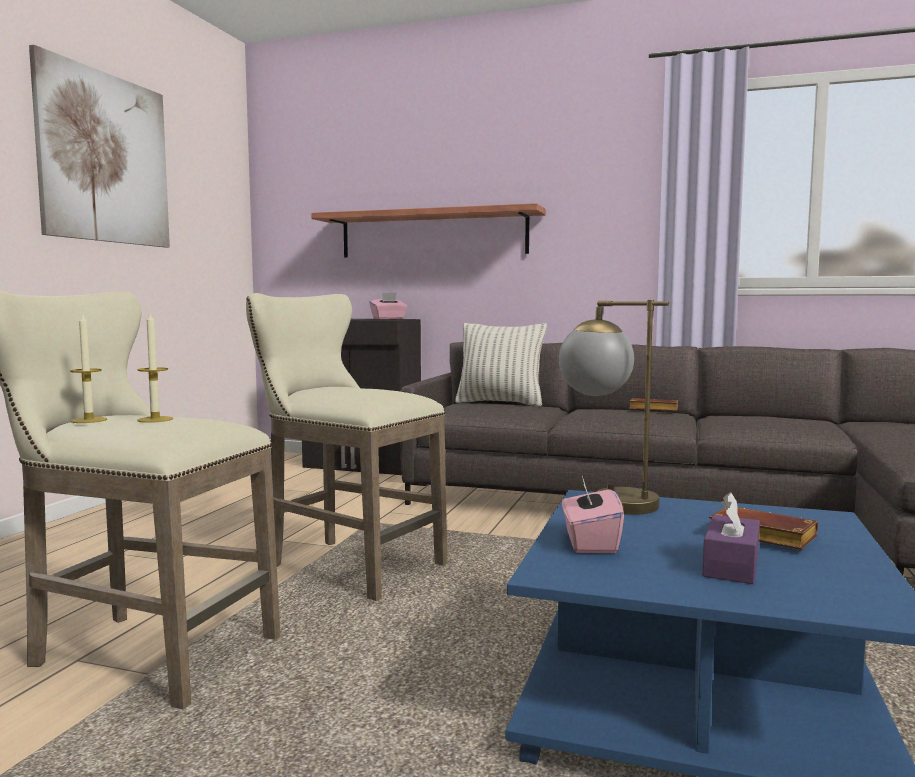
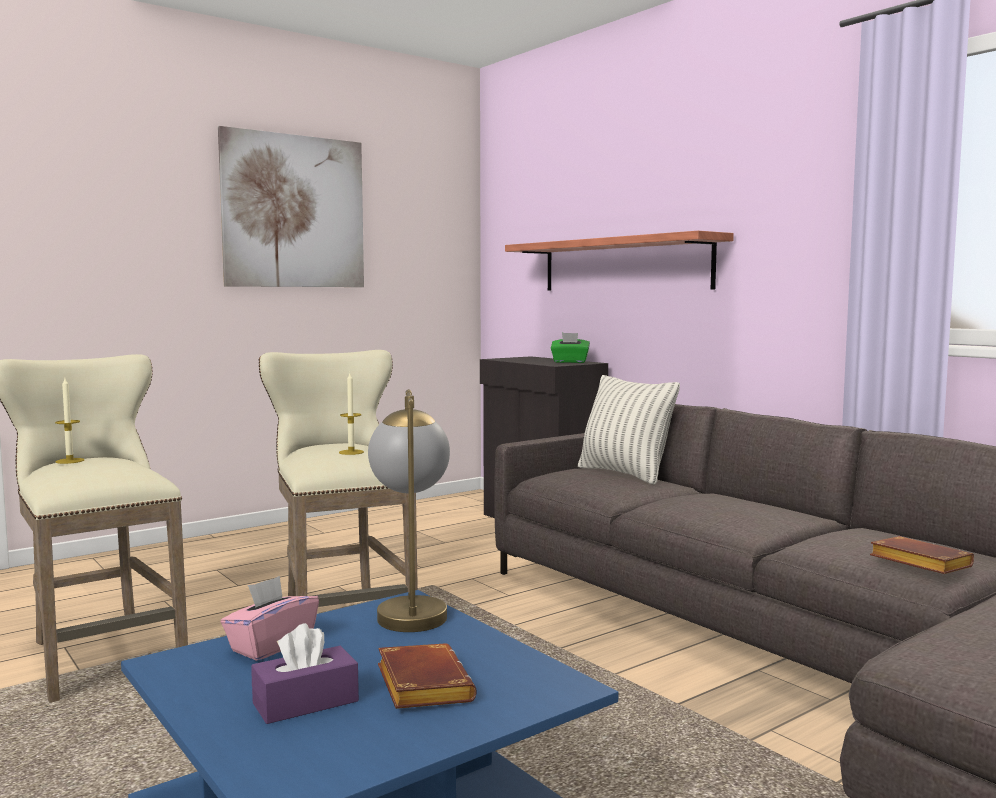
camera: 35 degrees right, 0 degrees up
(155, 419) = (96, 466): candle -> candle (351, 452)
(388, 319) = (570, 362): pink tissue box -> green tissue box
(652, 410) = (764, 509): brown book -> brown book (916, 563)

